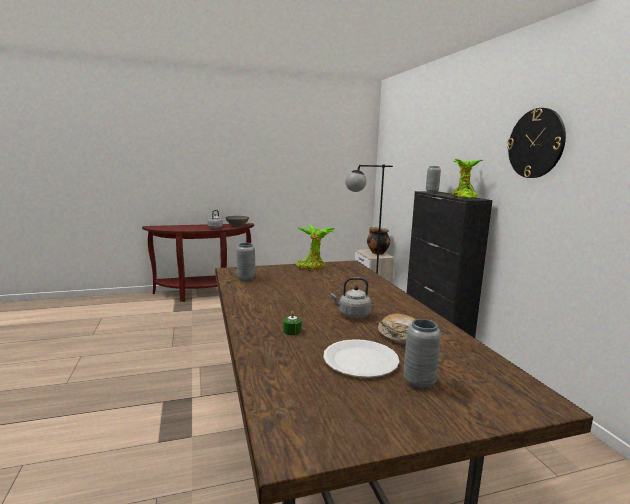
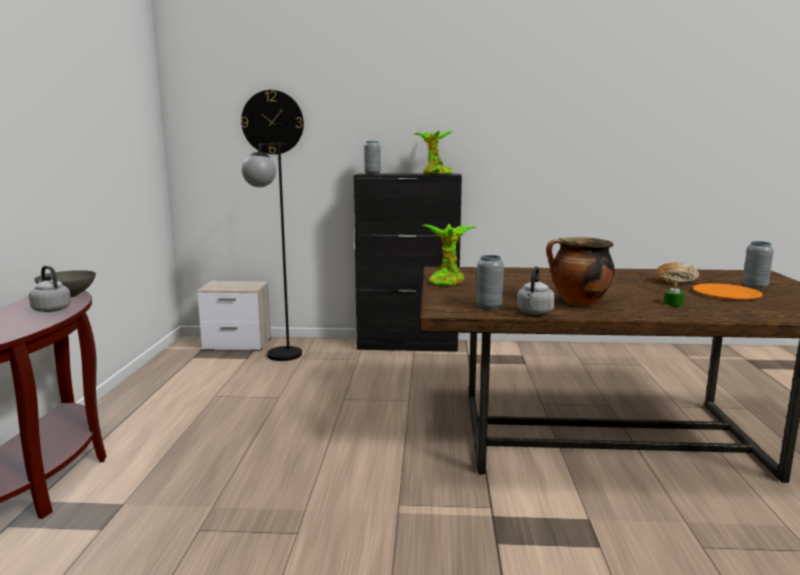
camera: 70 degrees left, 0 degrees up
(352, 315) = (625, 286): grey kettle -> grey kettle (534, 313)
(360, 360) = (726, 293): white plate -> orange plate
(377, 253) = (236, 284): cooking pot -> cooking pot (578, 303)
(536, 143) = (505, 114): wall clock -> wall clock (272, 122)

